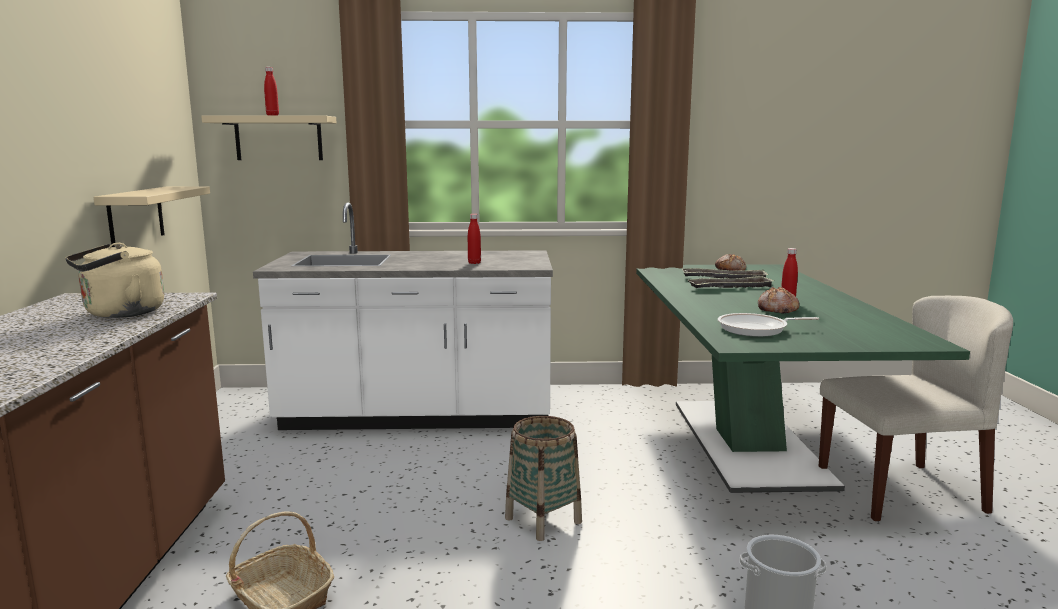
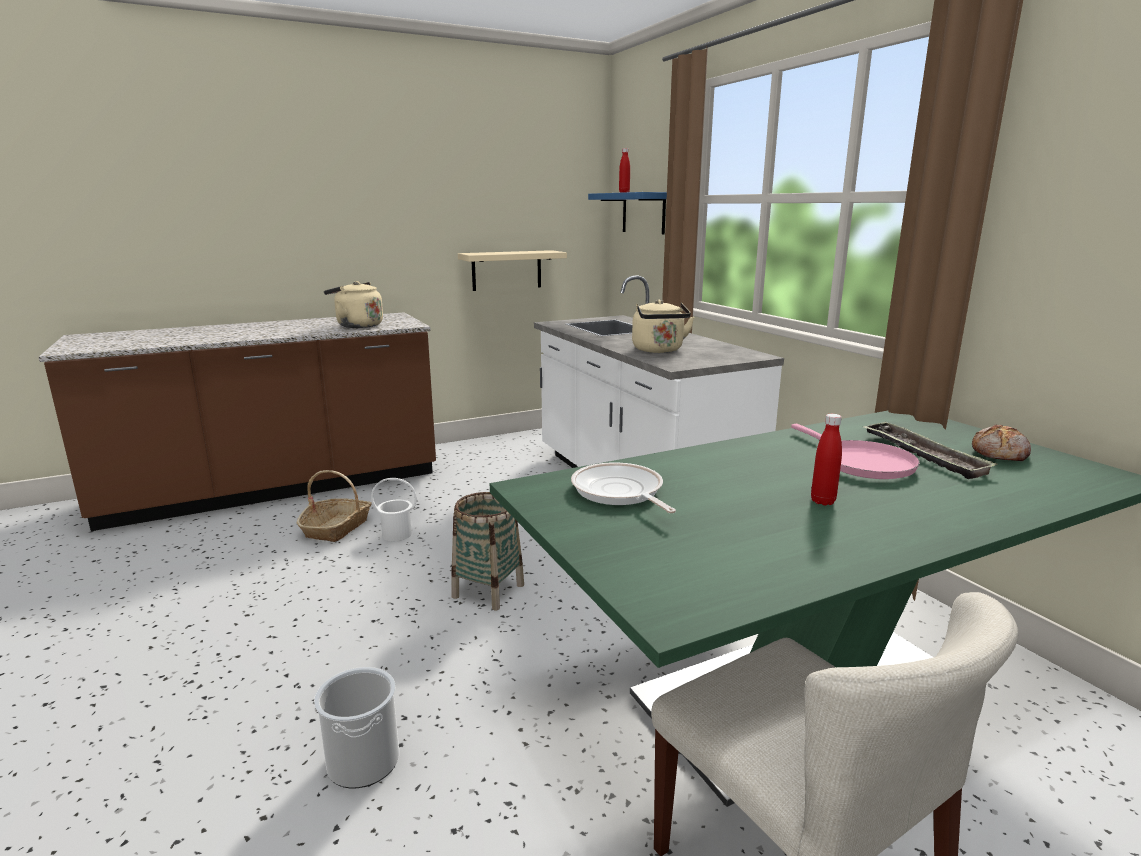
camera: 65 degrees right, 5 degrees up
(278, 138) = (643, 213): beige shelf -> blue shelf
(359, 554) = (397, 534): none -> white bucket
(474, 263) = (659, 350): red bottle -> beige kettle
(730, 287) = (860, 463): tray -> pink frying pan
(777, 310) = (755, 497): bread -> none

